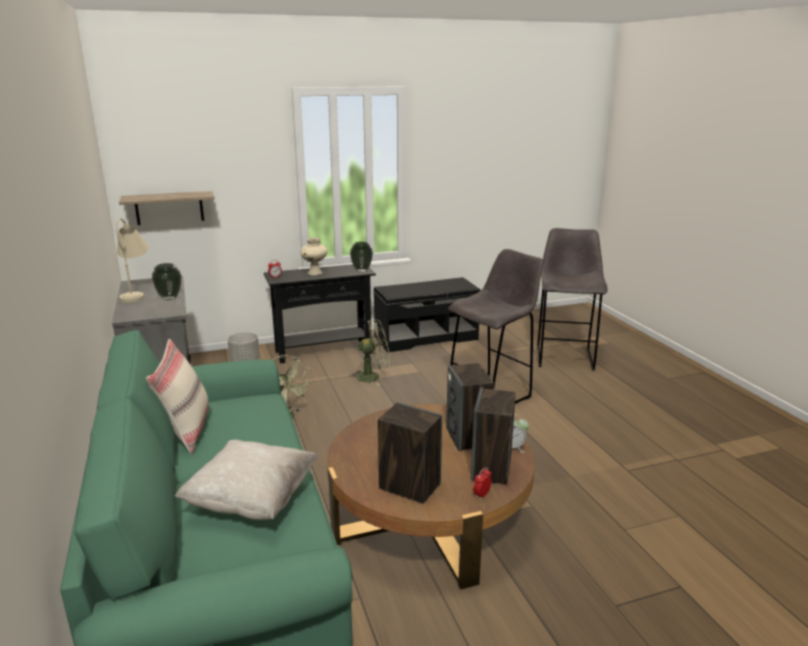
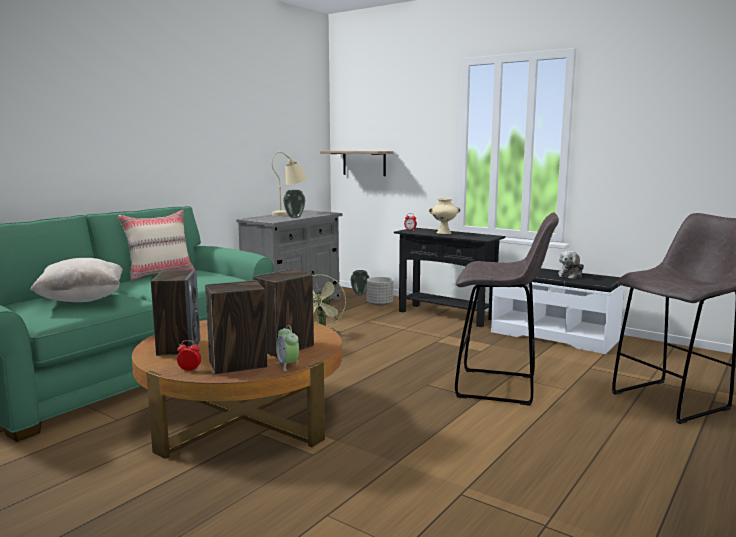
camera: 55 degrees right, 10 degrees down
(361, 271) = (482, 238): vase -> vase (359, 294)
(373, 376) = (437, 339): green fan -> none
(425, 337) = (554, 336): black bench -> white bench
(437, 286) = (571, 275): none -> plush toy

